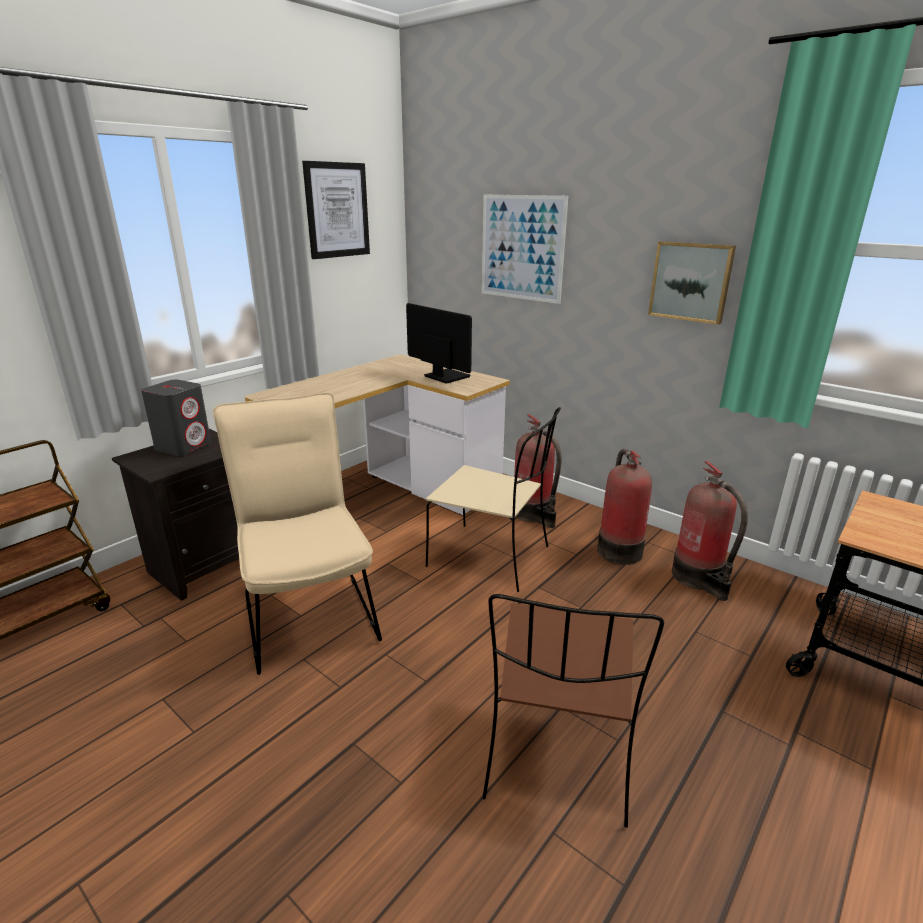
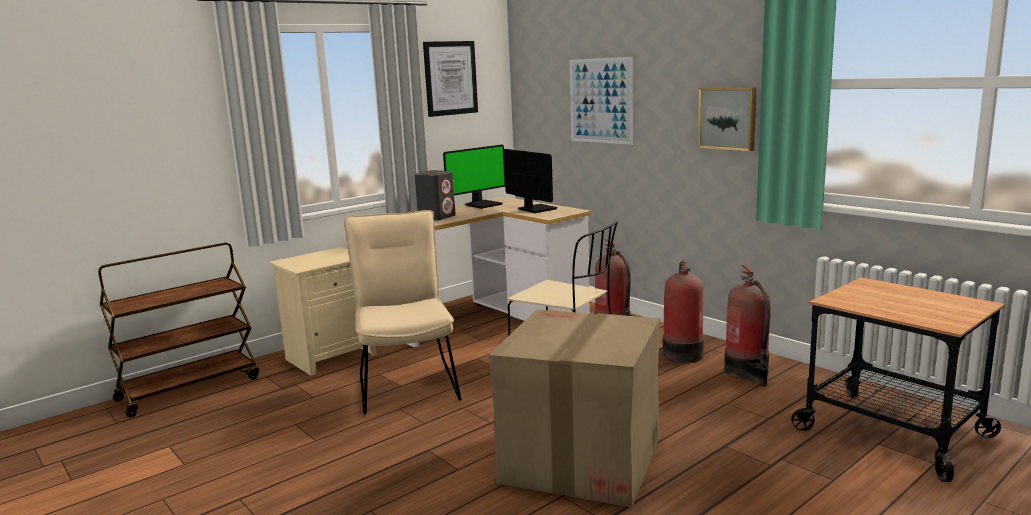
camera: 10 degrees right, 10 degrees down
(184, 446) = (321, 256): grey speaker -> grey speaker (437, 217)
(206, 564) = (331, 356): black nightstand -> beige nightstand
(380, 367) = (483, 204): none -> monitor
(558, 751) = (581, 460): brown chair -> cardboard box

